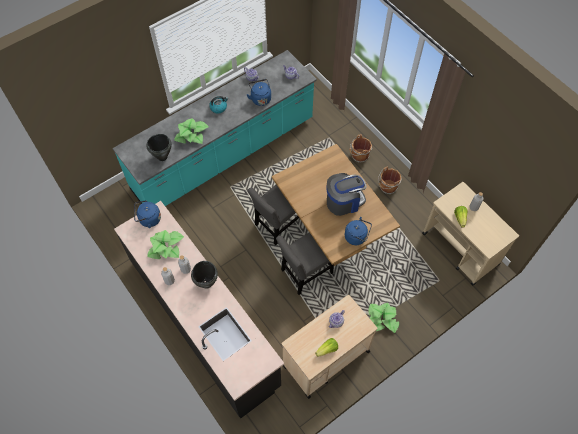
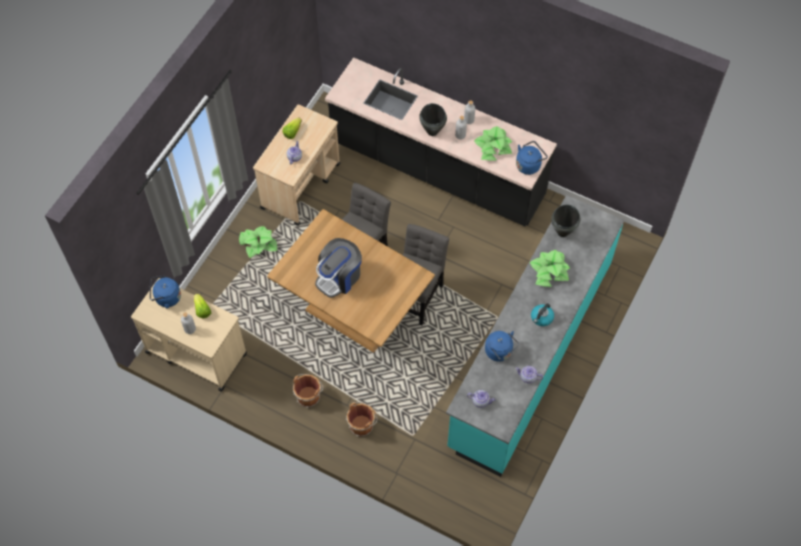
camera: 155 degrees right, 0 degrees up
(357, 237) = (308, 244): blue kettle -> blue kettle (166, 298)

